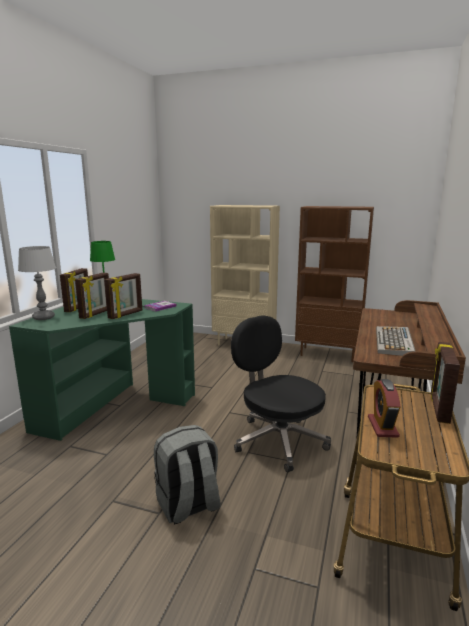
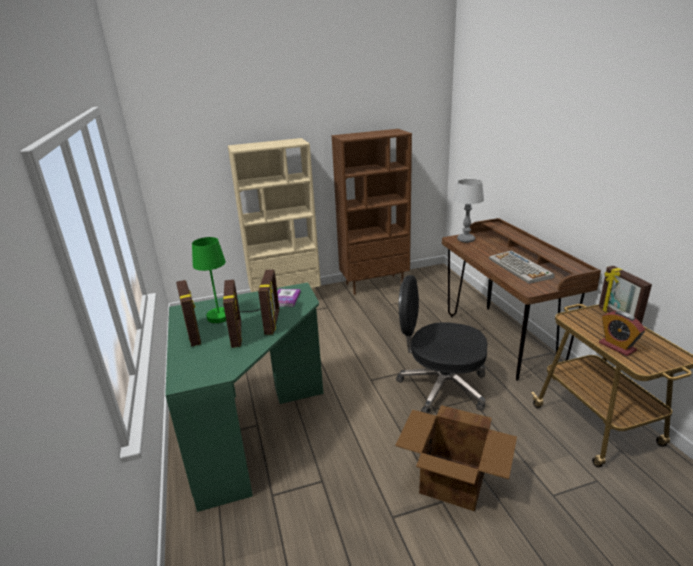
camera: 35 degrees left, 10 degrees up
(44, 317) = (183, 364): table lamp -> table lamp (466, 240)
(188, 506) = (454, 481): grey backpack -> cardboard box

